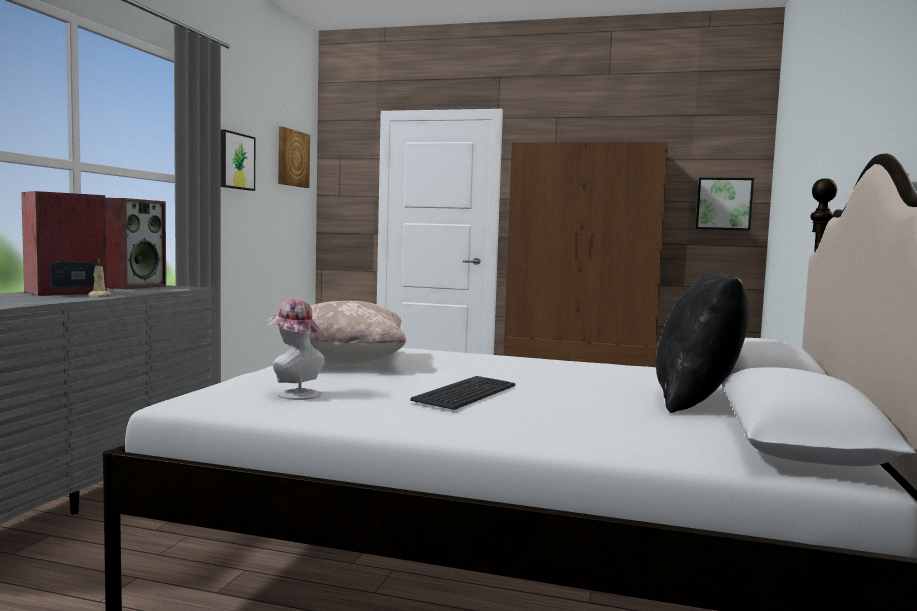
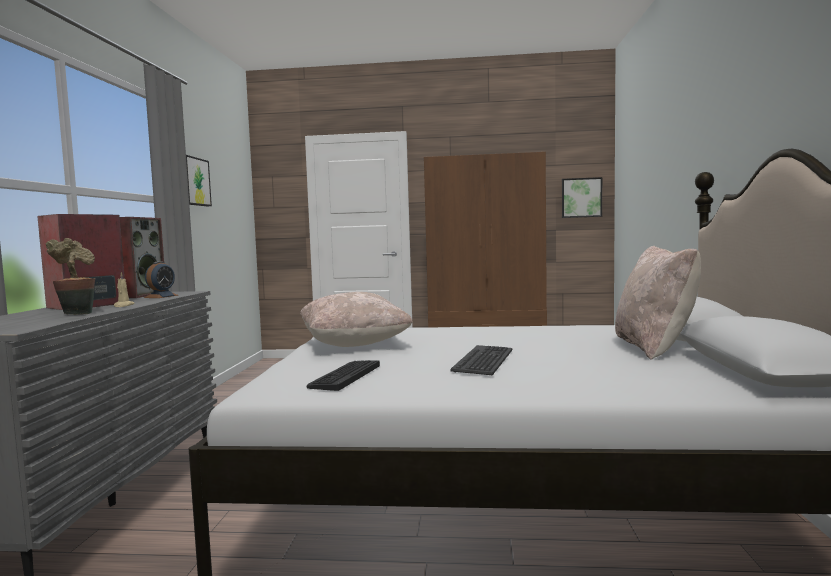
camera: 10 degrees left, 0 degrees up
(40, 299) = (76, 313): none -> potted plant
(153, 289) = (161, 296): none -> alarm clock
(292, 158) = (235, 178): picture -> none
(294, 394) = (345, 376): hat -> keyboard
(696, 401) = (654, 348): black pillow -> beige pillow

